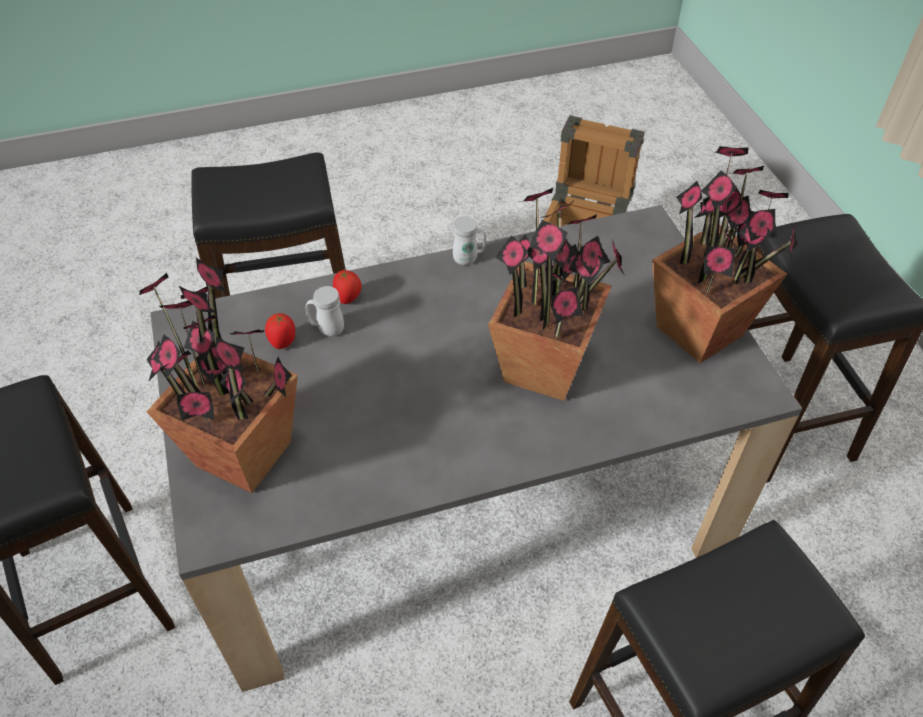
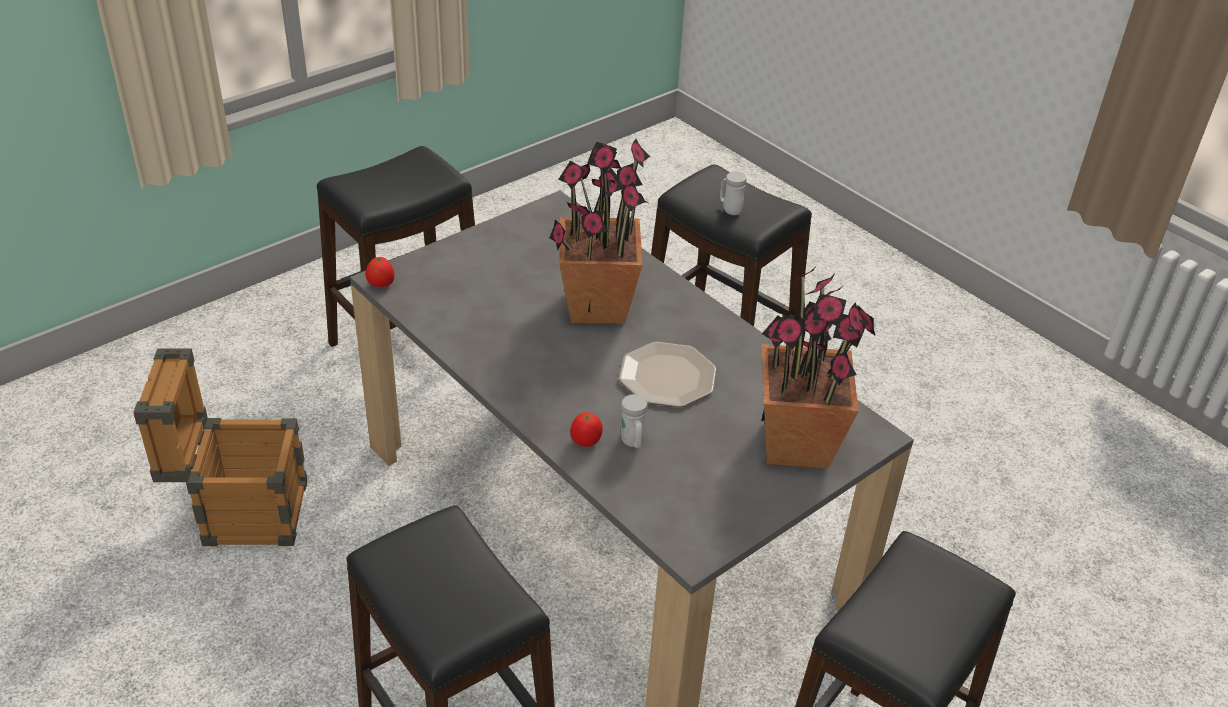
camera: 115 degrees left, 10 degrees down
(283, 342) = (666, 467): tomato -> tomato (381, 285)
(402, 388) = (668, 376): none -> plate
(469, 258) = (487, 377): white mug -> white mug (729, 209)
(700, 331) = (509, 237): potted plant -> none

